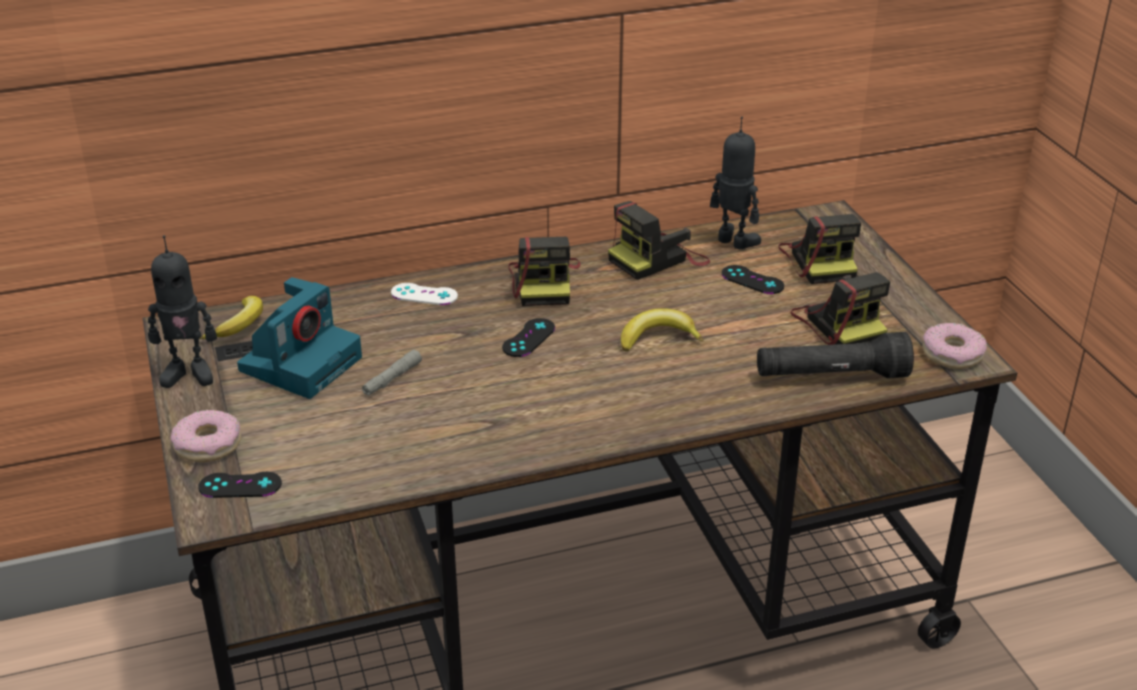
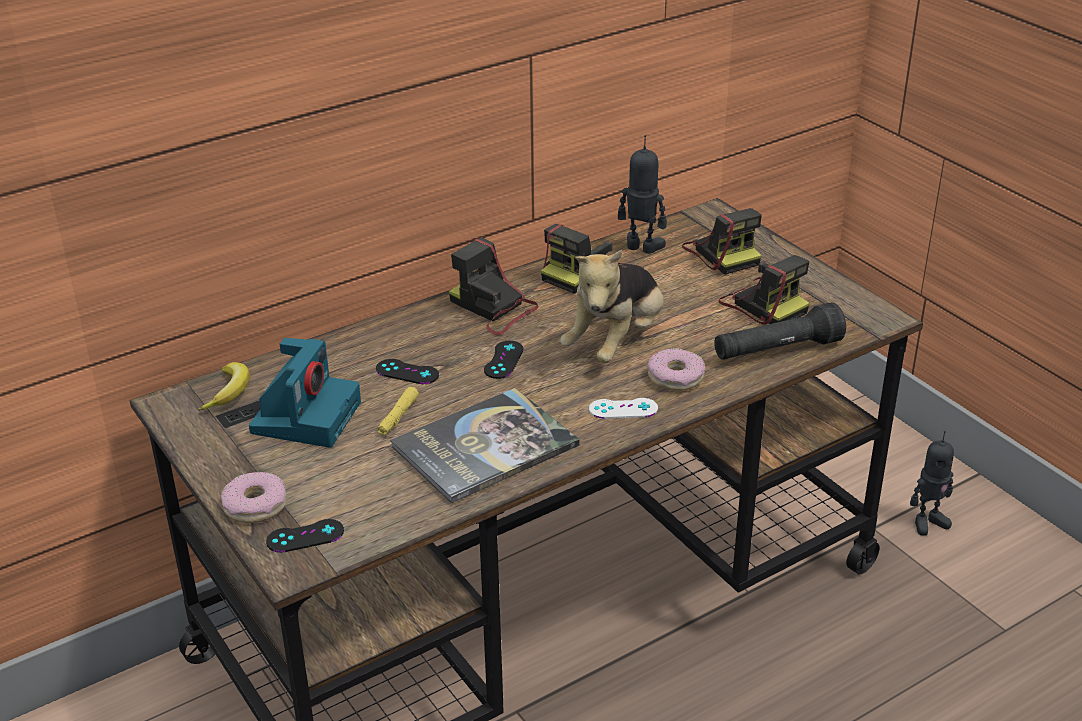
camera: 15 degrees left, 0 degrees up
(188, 374) = (203, 444): toy robot -> toy robot (928, 522)
(392, 379) = (398, 417): grey flashlight -> yellow flashlight
(424, 294) = (389, 336): white game controller -> white game controller (623, 409)
(465, 425) = (485, 446): none -> book
(544, 282) = (493, 308): camera -> camera turned 150 degrees clockwise
(658, 338) = (616, 341): banana -> plush toy
(752, 280) = (673, 279): black game controller -> black game controller (407, 372)
(952, 354) = (865, 315): donut -> donut (675, 377)

